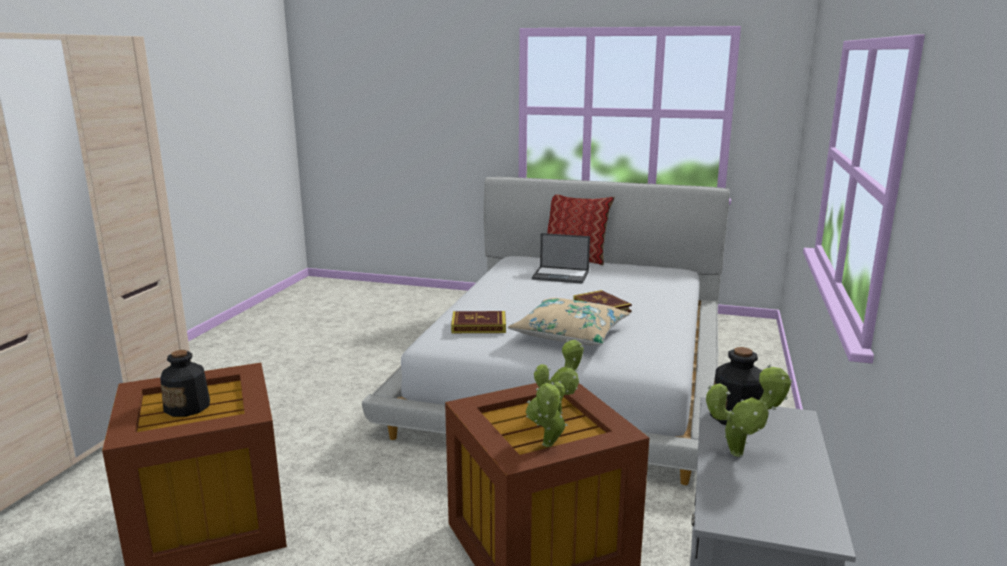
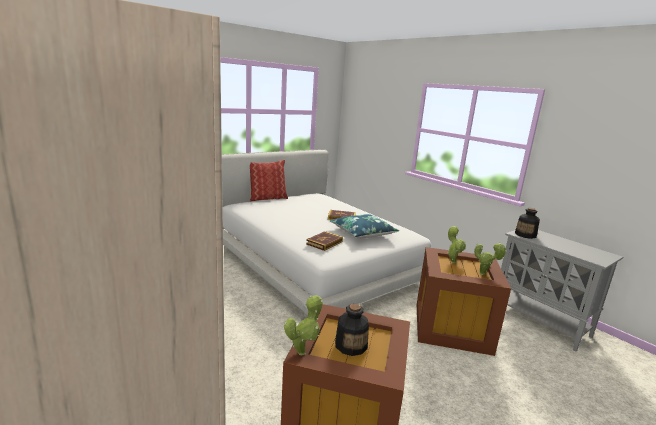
camera: 55 degrees left, 0 degrees up
(561, 275) = (287, 208): laptop -> none
(570, 334) = (362, 233): beige pillow -> blue pillow
(741, 453) = (554, 244): potted plant -> potted plant (303, 351)

